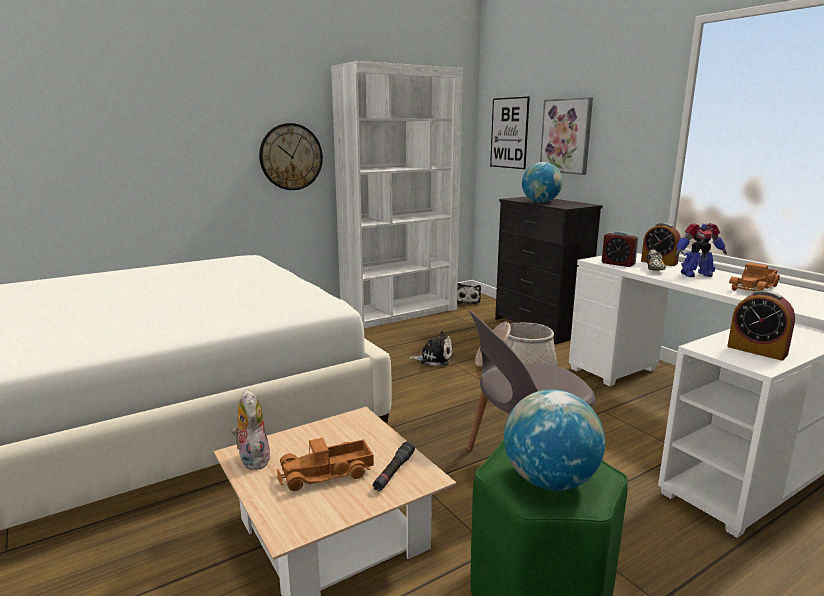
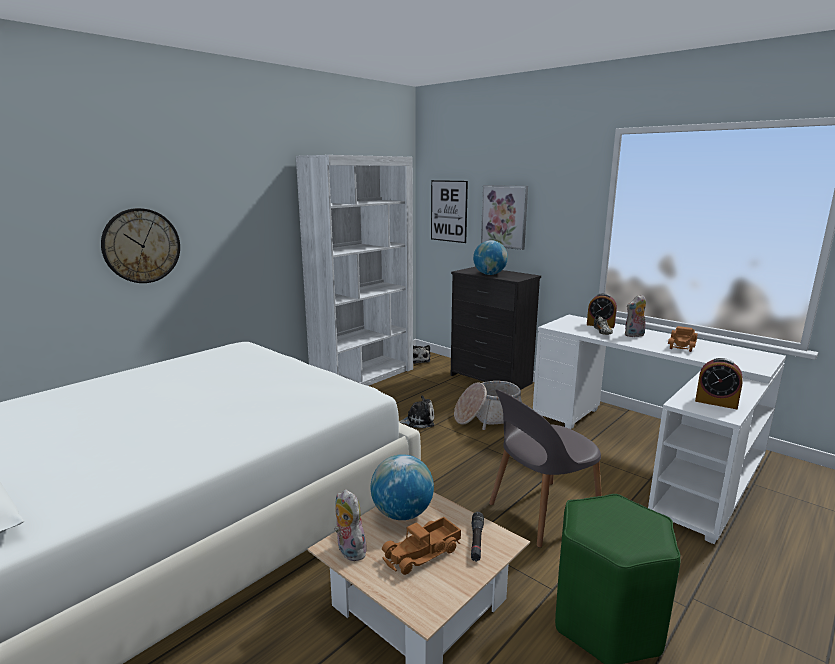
camera: 15 degrees left, 0 degrees up
(291, 157) = (262, 242): wall clock -> wall clock (141, 246)
(549, 481) = (623, 532): globe -> globe (402, 513)
(618, 264) = (572, 329): alarm clock -> none
(695, 274) = (634, 335): toy robot -> plush toy

